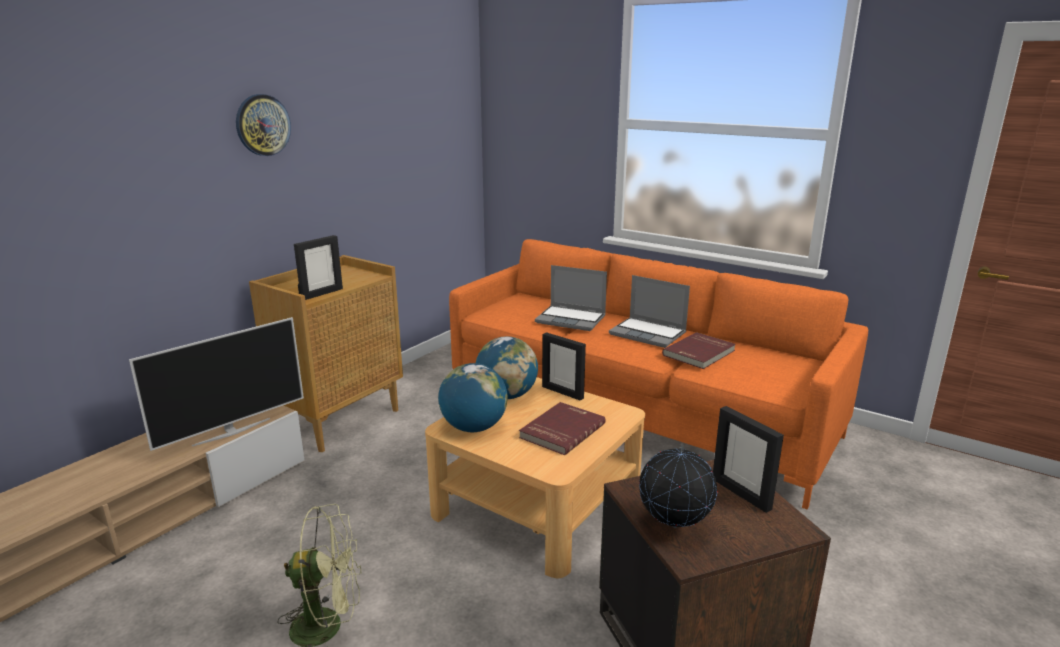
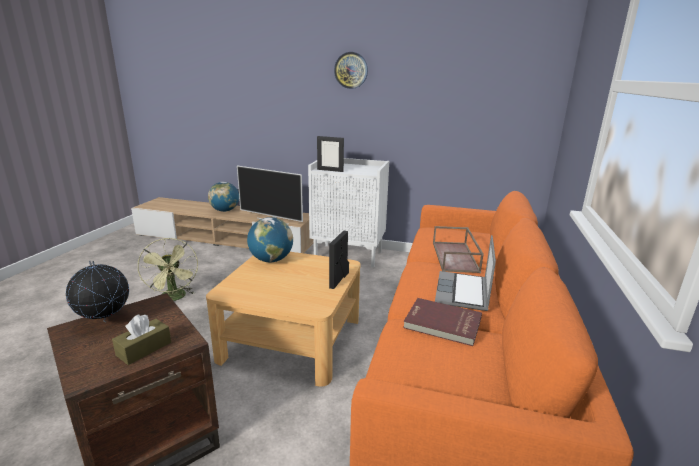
camera: 70 degrees right, 0 degrees up
(341, 420) = (348, 255): brown cabinet -> white cabinet
(507, 395) = (320, 262): globe -> globe (225, 210)
(561, 430) = (278, 287): red book -> none
(571, 319) = (455, 257): laptop -> brown tray
(742, 493) = (144, 349): picture frame -> brown tissue box

